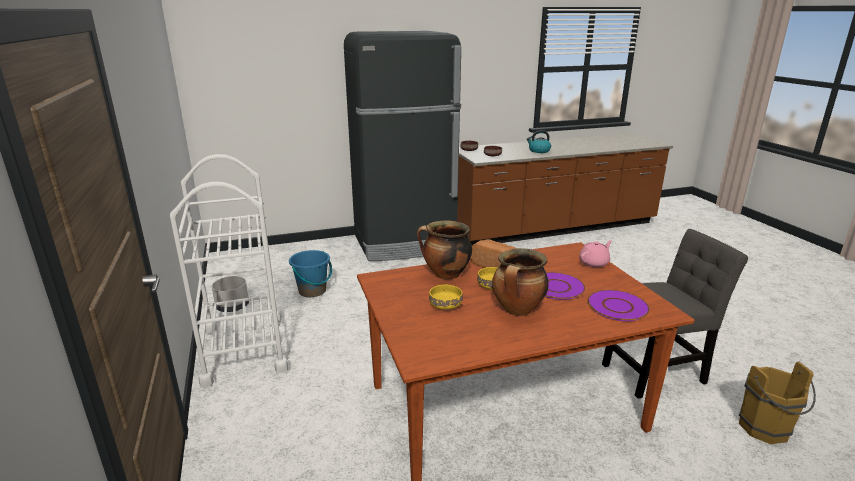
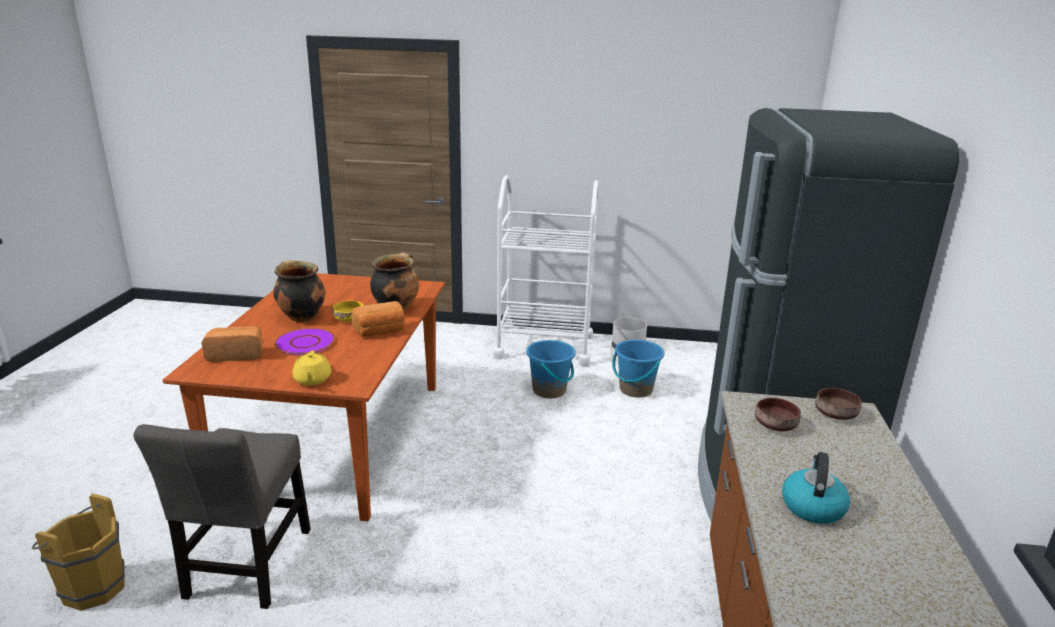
camera: 115 degrees right, 0 degrees up
(337, 324) = (549, 390): none -> blue bucket
(445, 305) = (349, 297): yellow bowl -> none
(594, 263) = (312, 380): pink teapot -> yellow teapot
(617, 306) = (236, 354): purple plate -> bread

